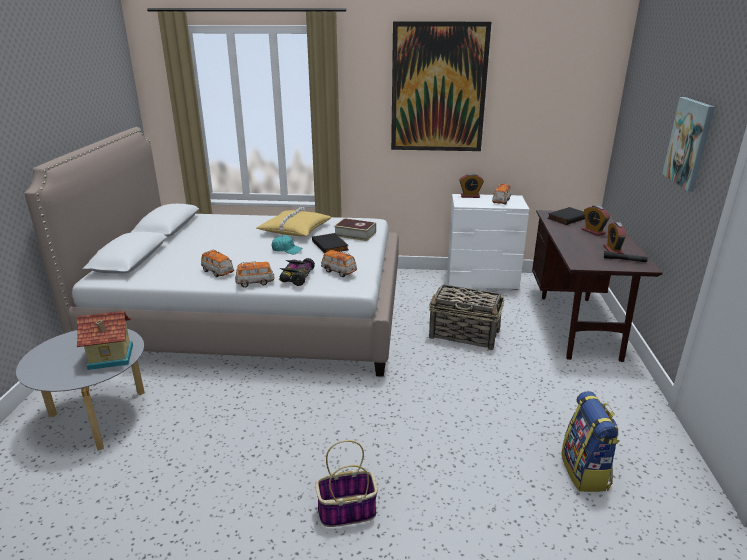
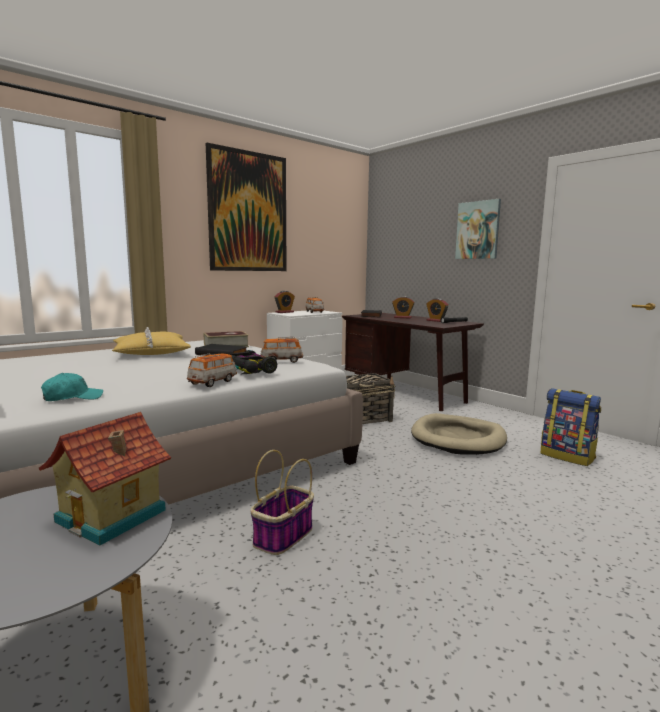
camera: 45 degrees left, 15 degrees down
(218, 272) = (140, 386): toy car -> none
(286, 250) = (183, 361): turquoise cap -> turquoise cap (72, 398)
(346, 511) = (528, 560): basket -> basket (283, 537)
(515, 397) = (458, 438): none -> beige dog bed

